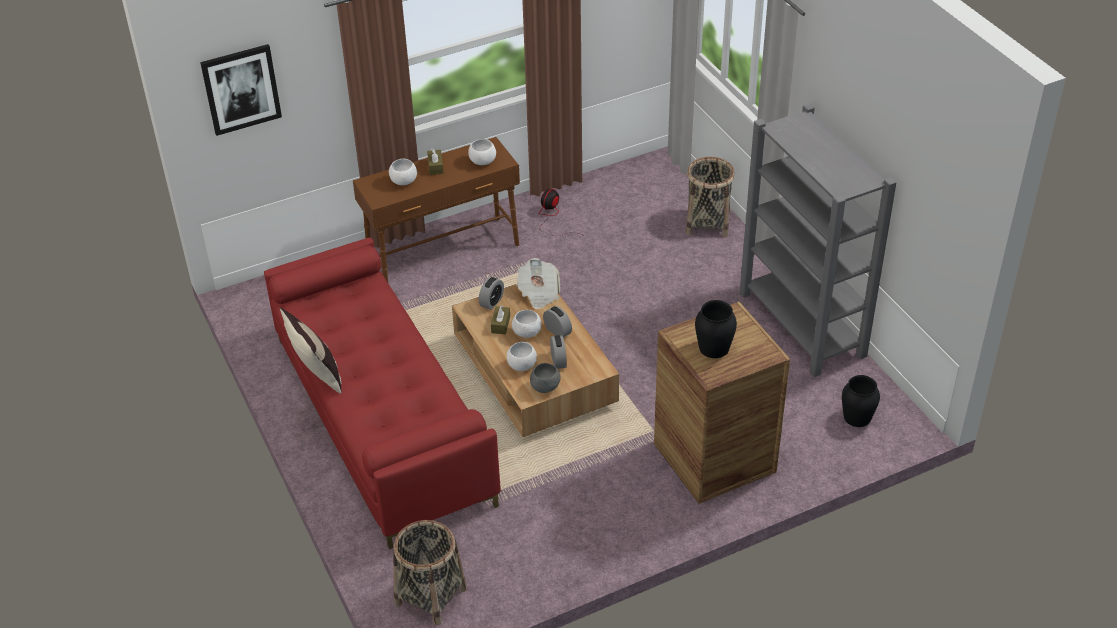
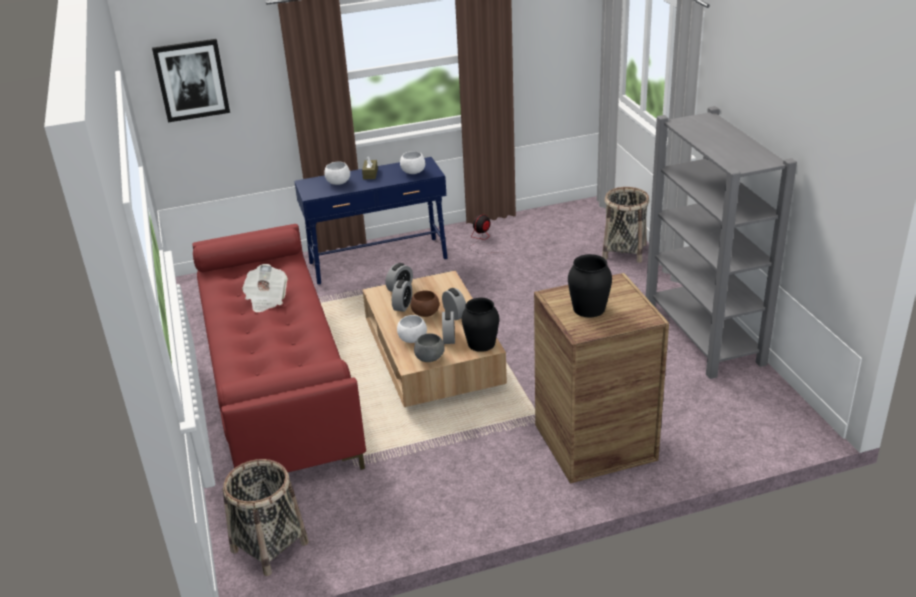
camera: 10 degrees right, 10 degrees down
(316, 375) = (209, 327): pillow -> none
(444, 253) = (378, 261): brown console table -> blue console table
(500, 324) = (403, 306): brown tissue box -> alarm clock
(527, 333) = (425, 314): white bowl -> brown bowl
(539, 293) = (446, 284): newspaper -> newspaper (266, 299)
(857, 417) = (751, 417): black vase -> black vase (481, 343)

